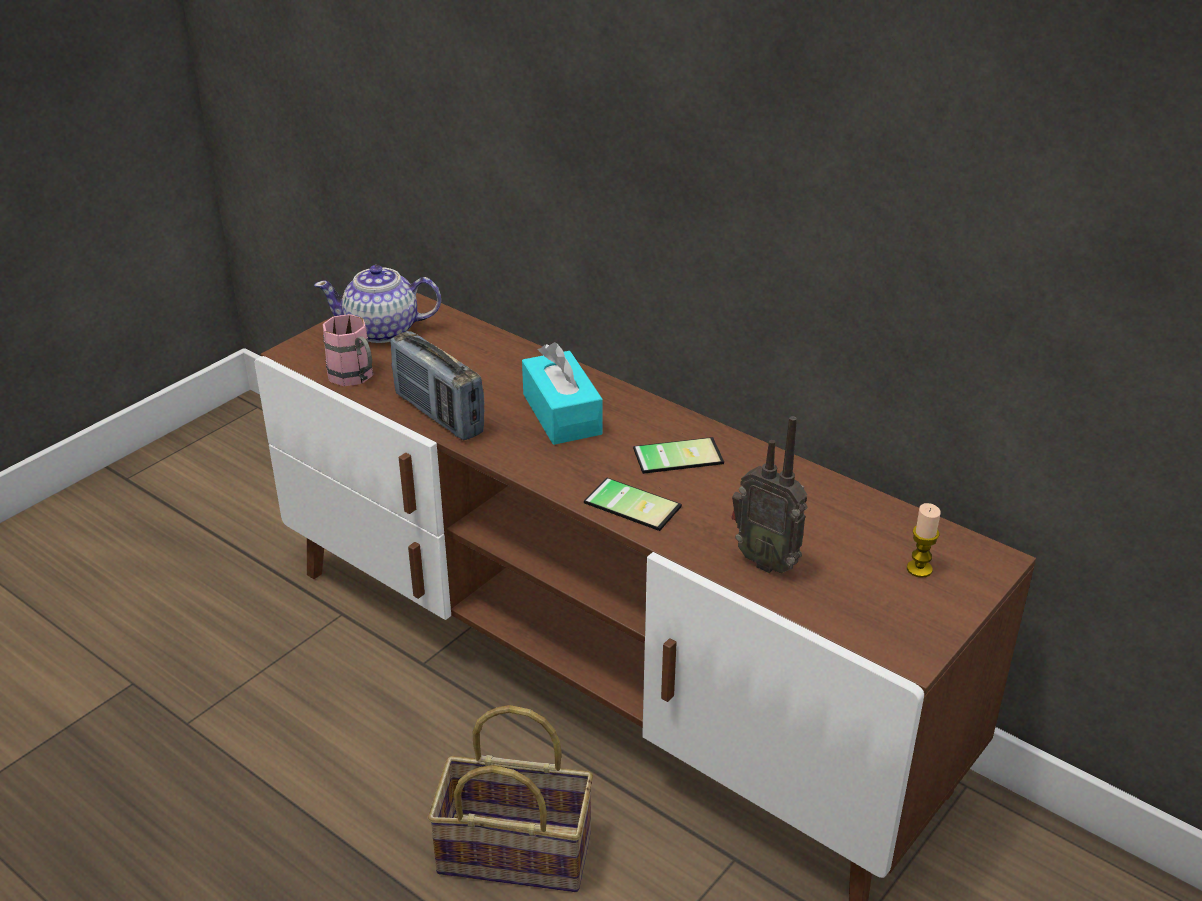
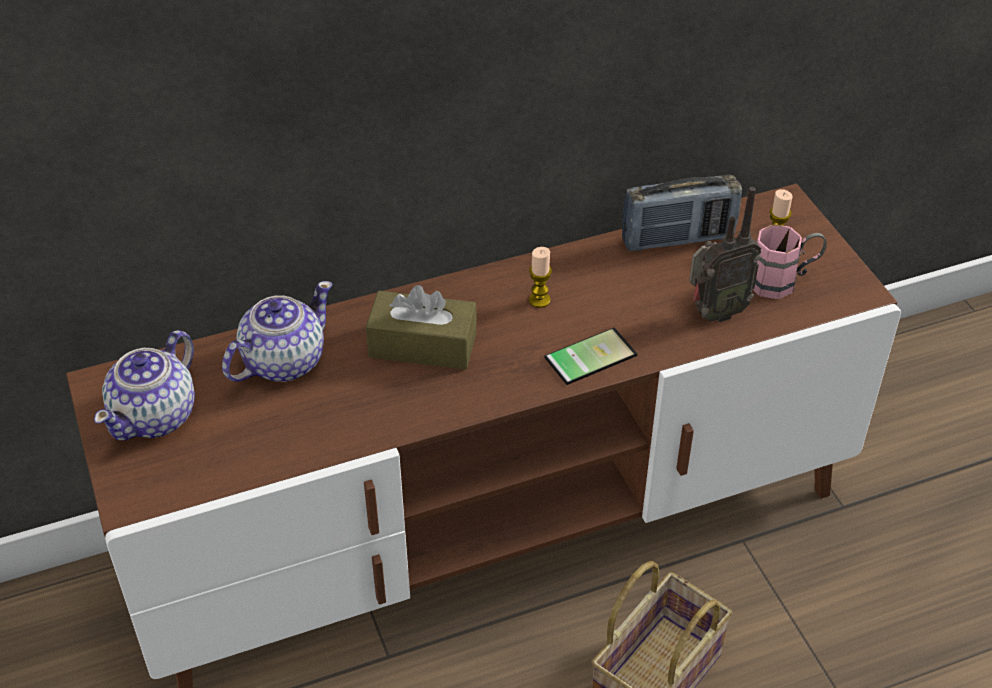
camera: 60 degrees left, 10 degrees up
(356, 378) = (231, 468): pink mug -> pink mug (783, 281)
(439, 414) = (352, 428): radio -> radio (677, 239)
(483, 359) = (282, 362): none -> teapot
(562, 414) = (422, 345): turquoise tissue box -> brown tissue box
(677, 453) = (539, 300): phone -> candle

